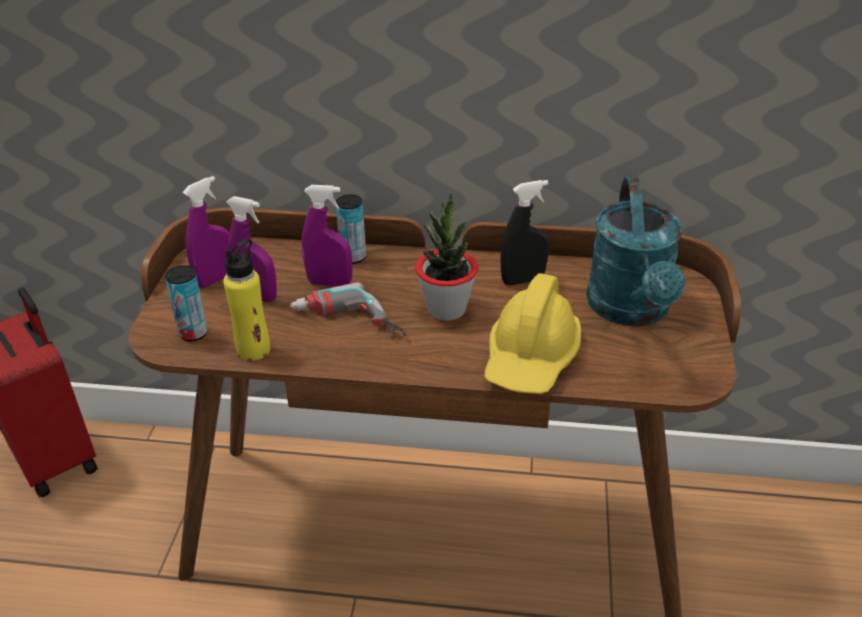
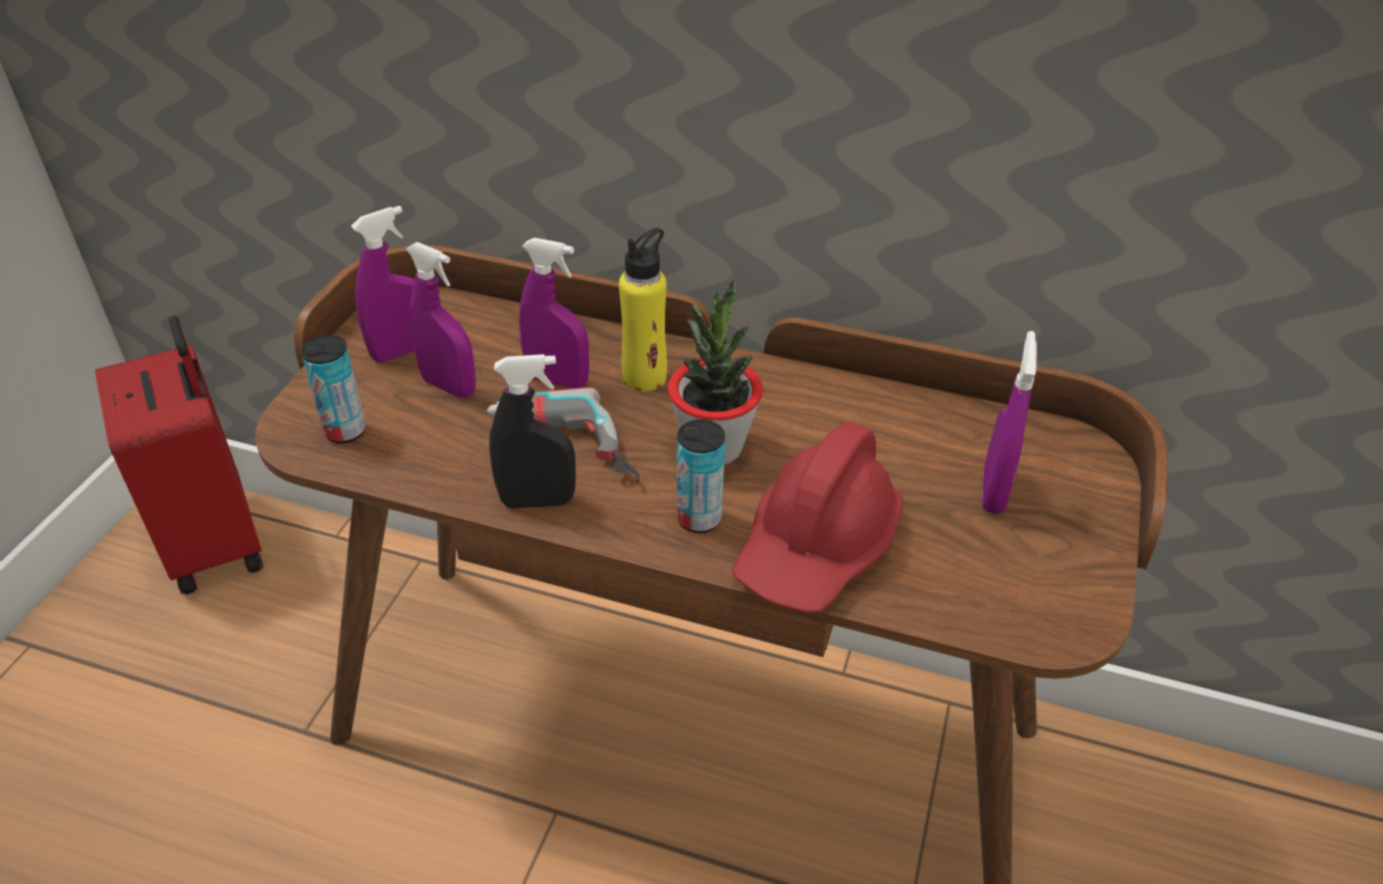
camera: 10 degrees right, 5 degrees up
(253, 349) = (419, 469): yellow bottle -> yellow bottle (645, 377)
(353, 257) = (602, 344): can -> can (699, 519)
(523, 280) = (840, 416): black spray bottle -> black spray bottle (537, 501)
(531, 358) = (817, 547): yellow hard hat -> red hard hat
(631, 311) = (993, 492): turquoise watering can -> purple spray bottle

